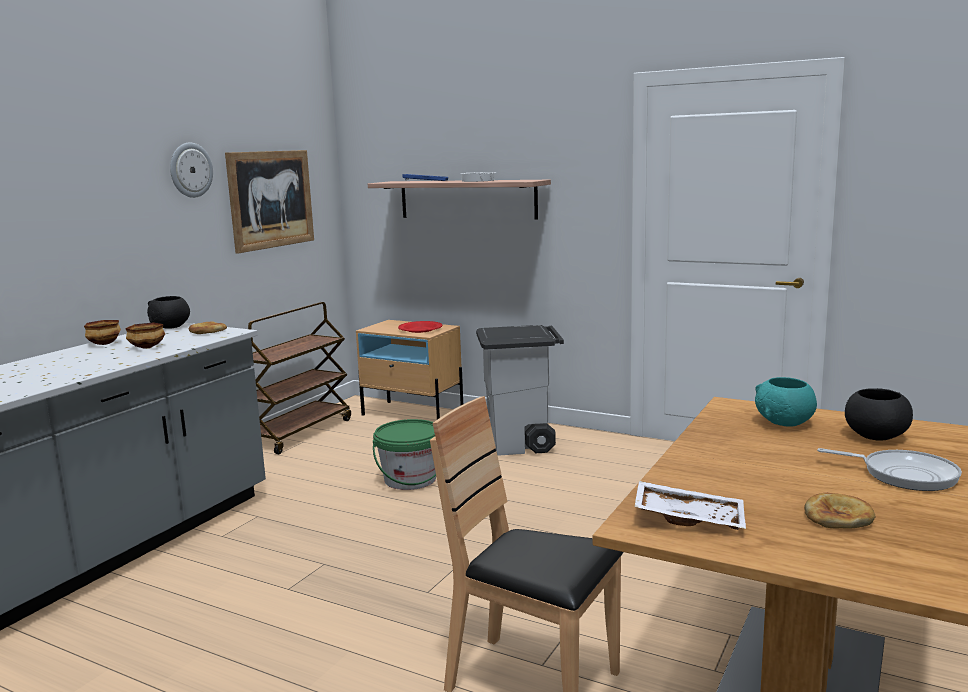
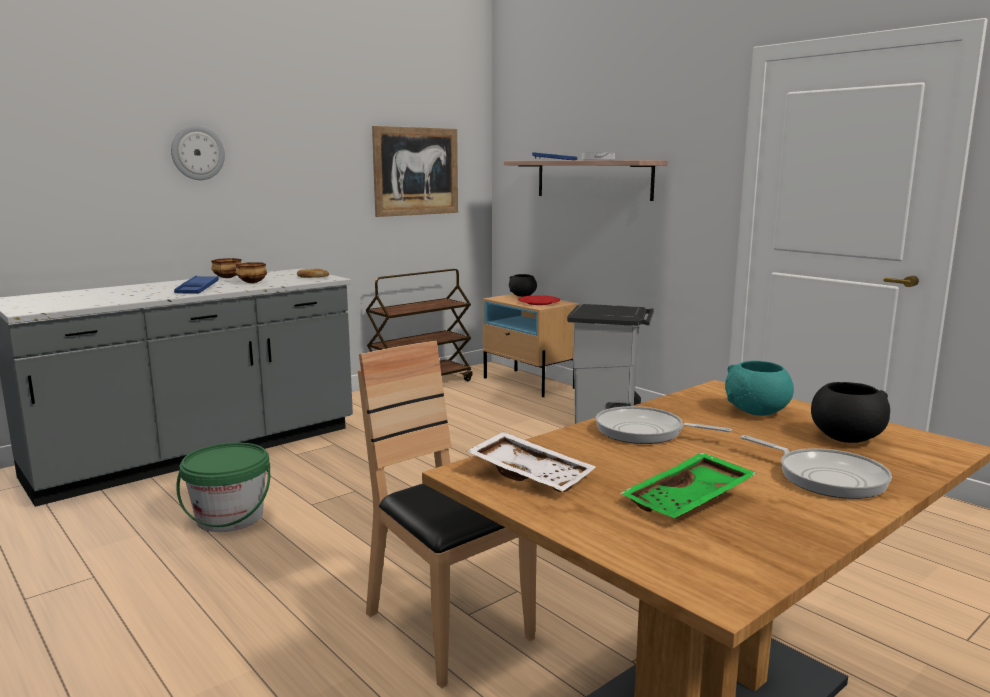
camera: 20 degrees right, 0 degrees up
(94, 364) = (197, 289): none -> blue tray
(171, 327) = (292, 271): black bowl -> black bowl (523, 296)
(190, 170) = (336, 139): wall clock -> wall clock (197, 153)
(410, 480) = (481, 436): green bucket -> green bucket (230, 517)
(725, 458) = (644, 432): none -> frying pan
(838, 516) = (689, 501): bread -> green tray

